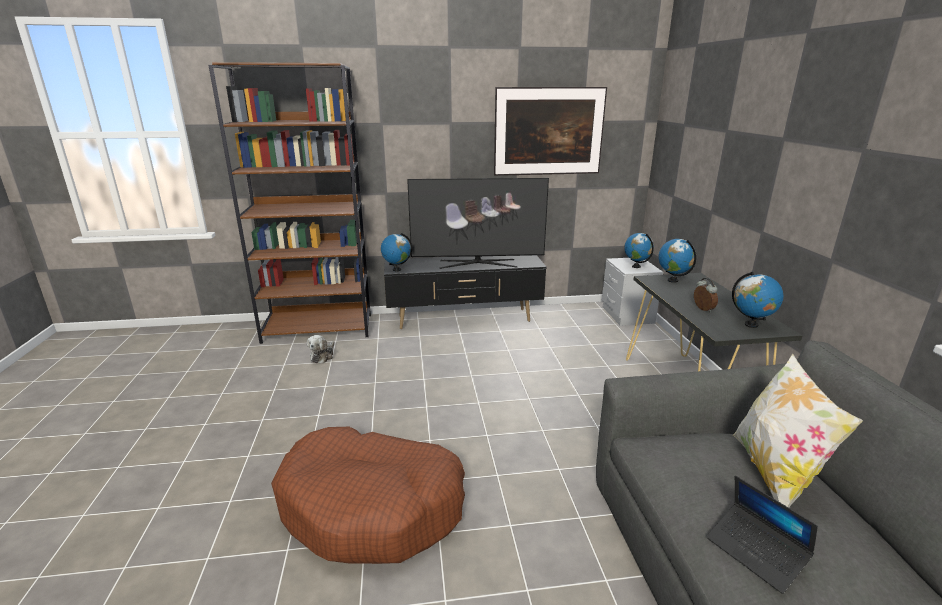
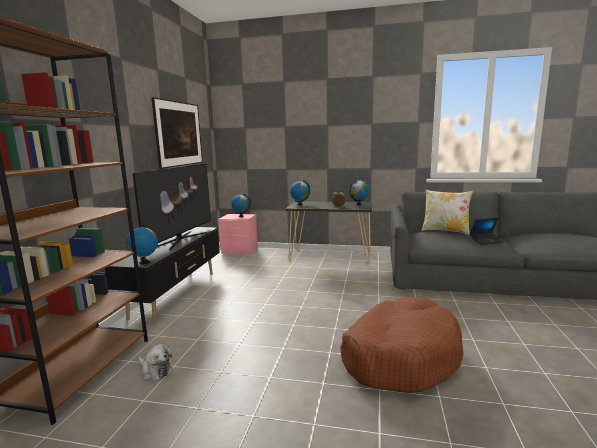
camera: 70 degrees left, 10 degrees down
(627, 315) = (239, 250): grey nightstand -> pink nightstand

